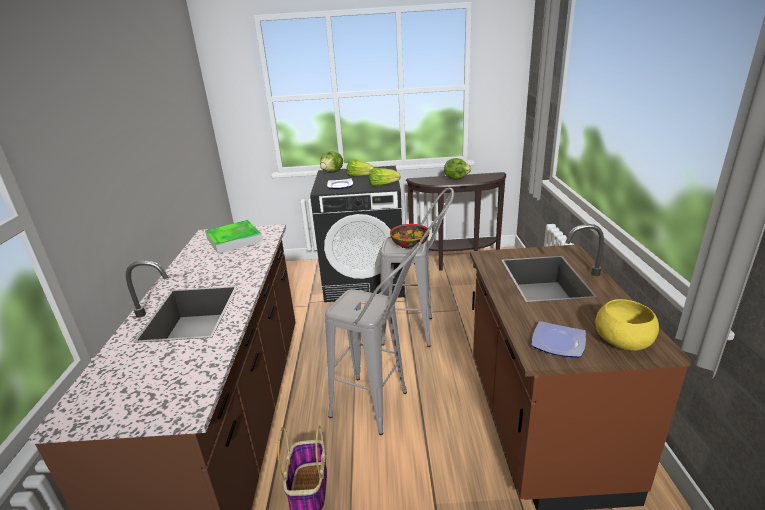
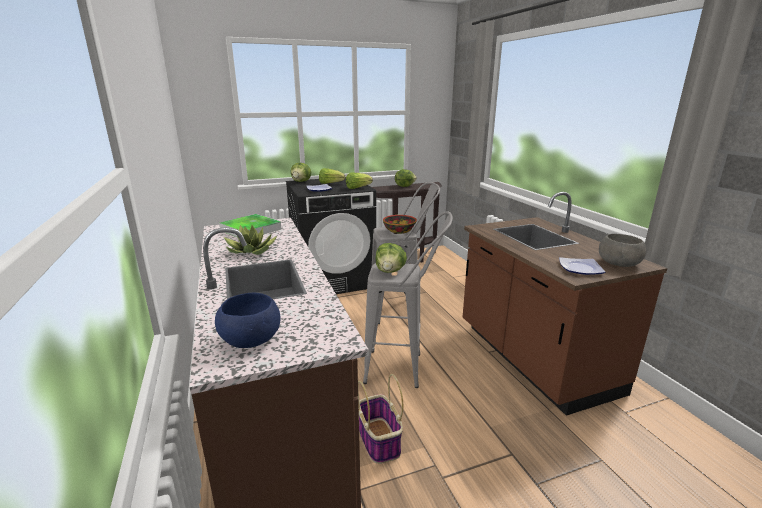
camera: 20 degrees left, 5 degrees down
(118, 389) = (251, 339): none -> blue bowl
(210, 270) = (251, 251): none -> potted plant
(356, 304) = (390, 271): none -> lettuce
(623, 341) = (619, 263): yellow bowl -> grey bowl

